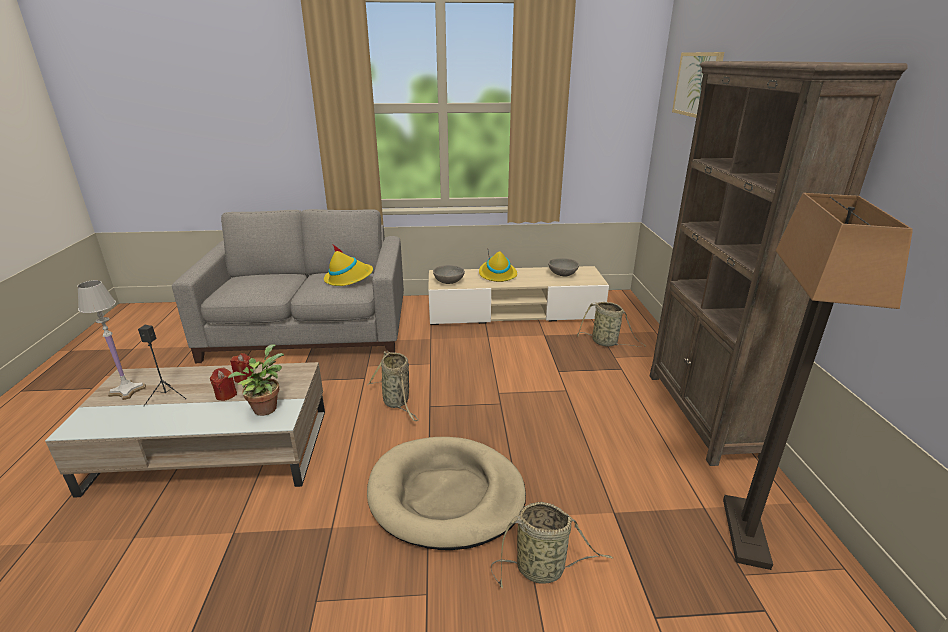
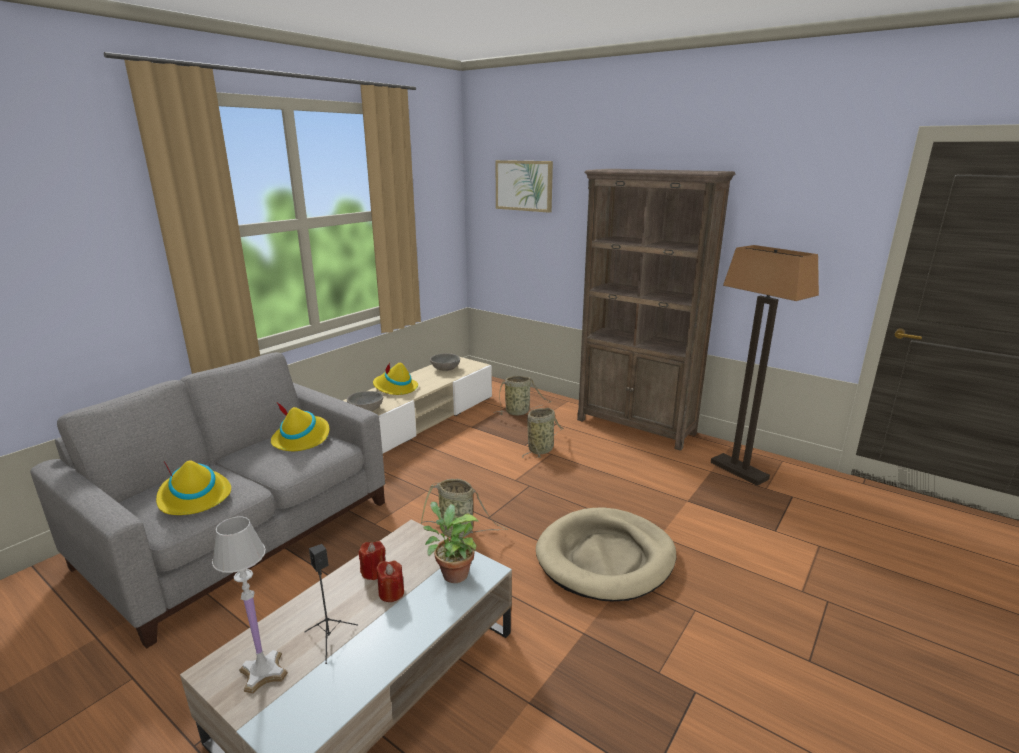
camera: 50 degrees left, 5 degrees down
(249, 286) = (194, 497): none -> yellow hat
(543, 569) = (711, 550): basket -> basket (541, 449)

